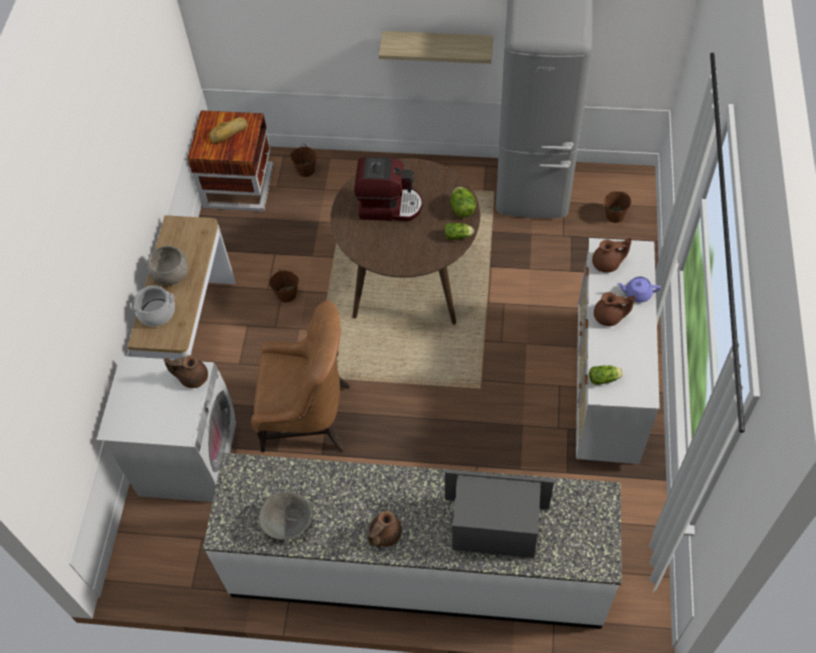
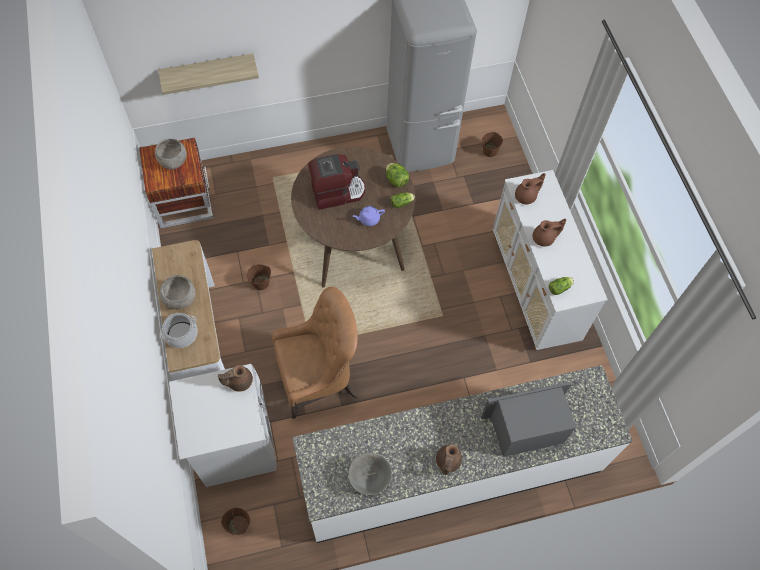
camera: 25 degrees left, 5 degrees up
(229, 133) = (173, 162): bread -> grey bowl
(305, 170) = (234, 174): brown bucket -> brown bucket (238, 525)
(437, 45) = (334, 49): shelf -> shelf (208, 71)
(637, 294) = (557, 214): purple teapot -> purple teapot (368, 219)

